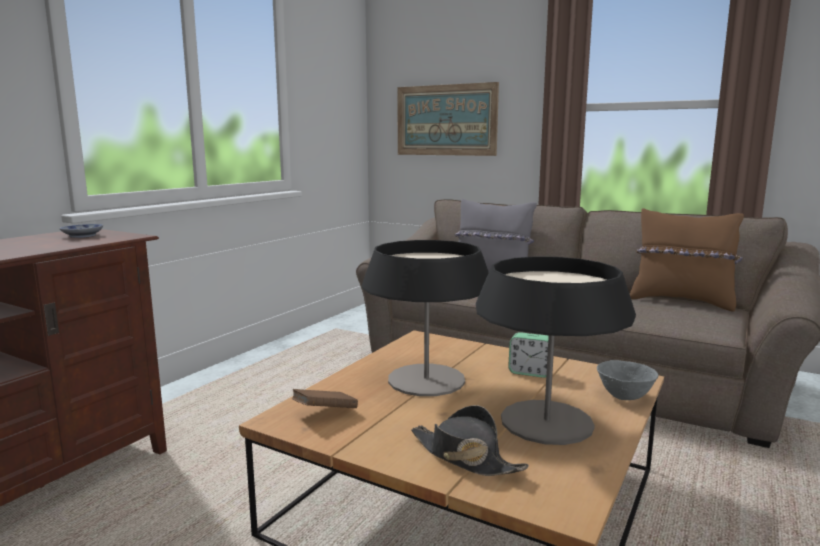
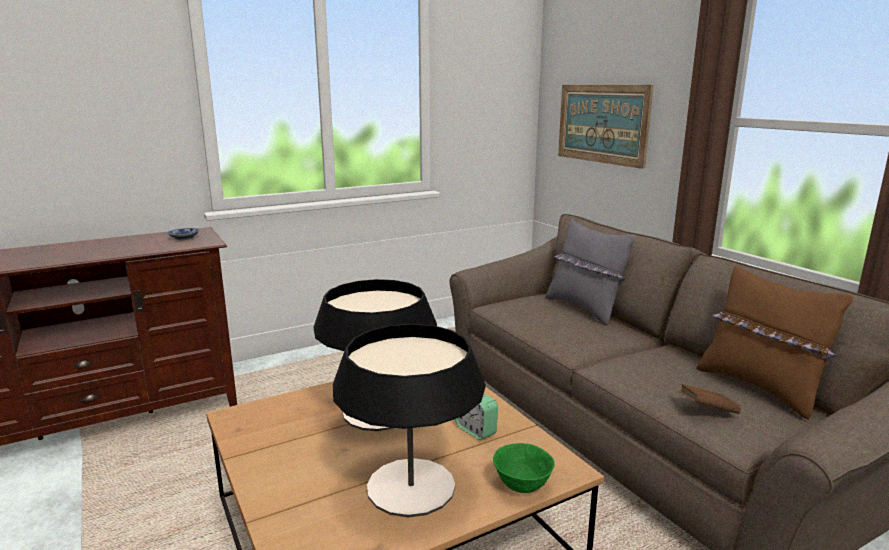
camera: 30 degrees right, 5 degrees up
(325, 413) = (267, 420): brown book -> brown book (707, 410)
(464, 456) = (302, 495): black hat -> none
(624, 396) = (522, 486): grey bowl -> green bowl

